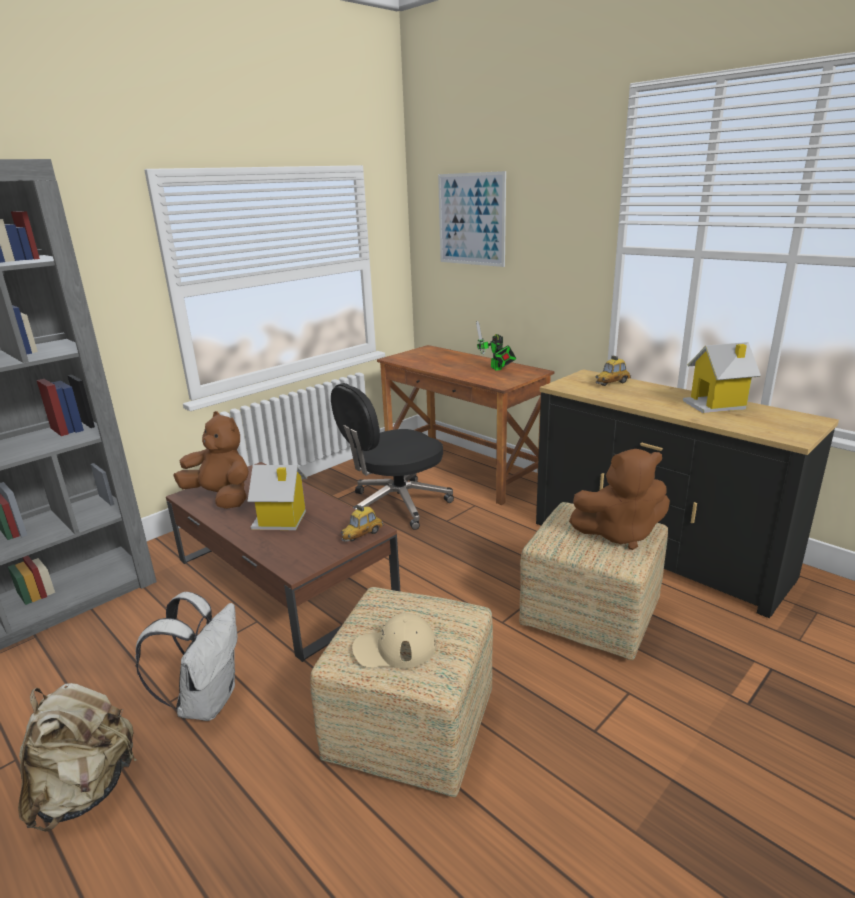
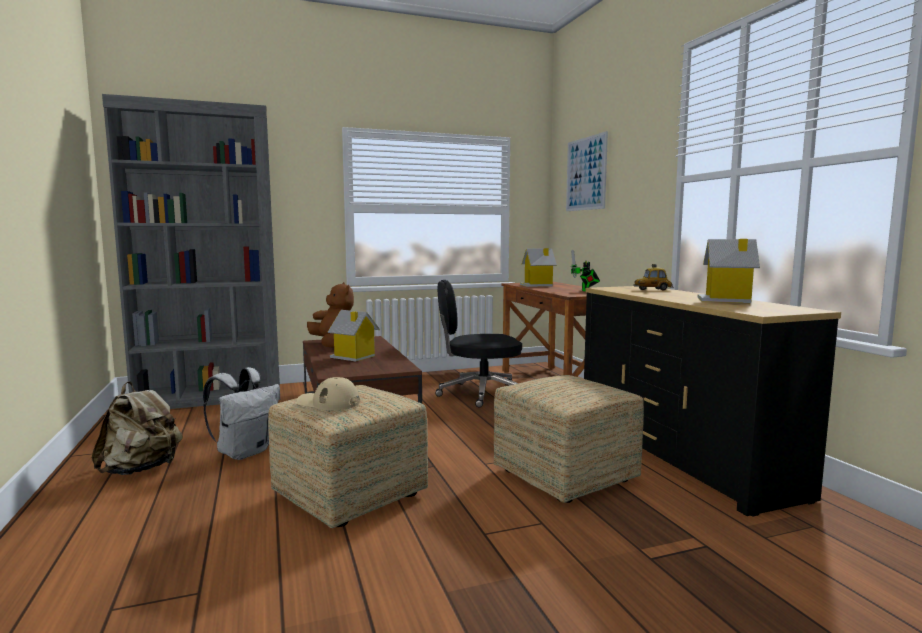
camera: 25 degrees right, 15 degrees down
(362, 535) = (394, 369): toy car -> none
(427, 360) = (537, 285): none -> toy house
(619, 534) = (584, 390): brown plush toy -> none

